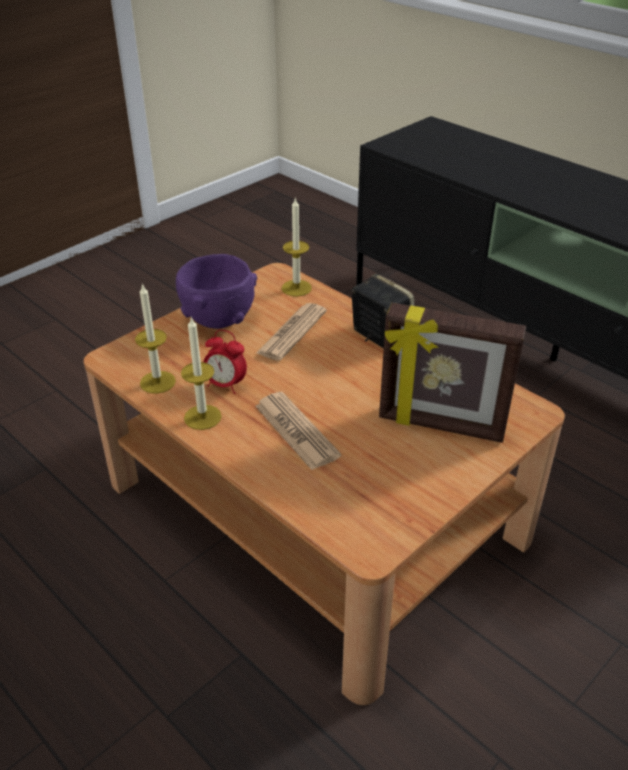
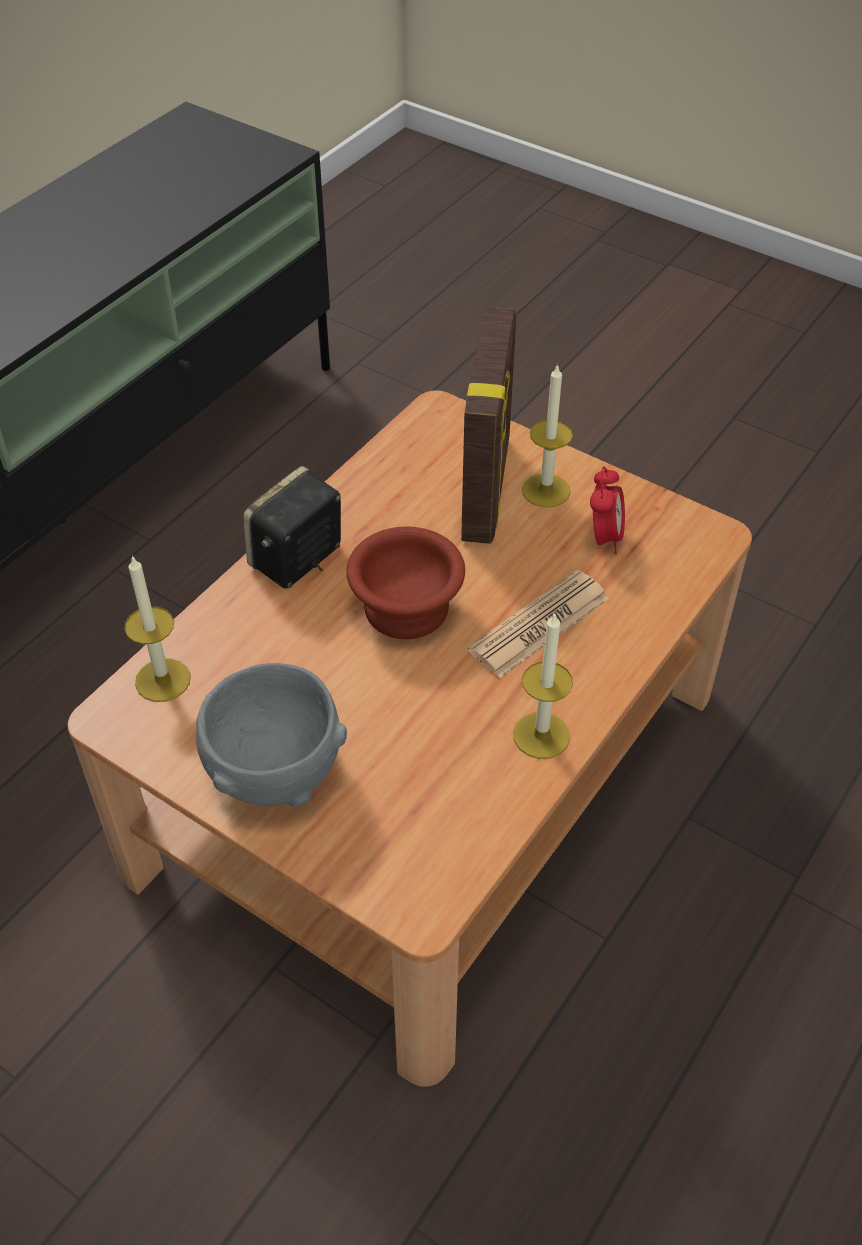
camera: 100 degrees left, 10 degrees up
(157, 382) = (473, 816): candle -> candle (546, 490)
(218, 319) = (275, 774): purple bowl -> grey bowl
(225, 385) = (459, 724): alarm clock -> alarm clock (604, 538)
(292, 332) = (303, 665): newspaper -> none
(327, 373) = (403, 609): none -> brown bowl

